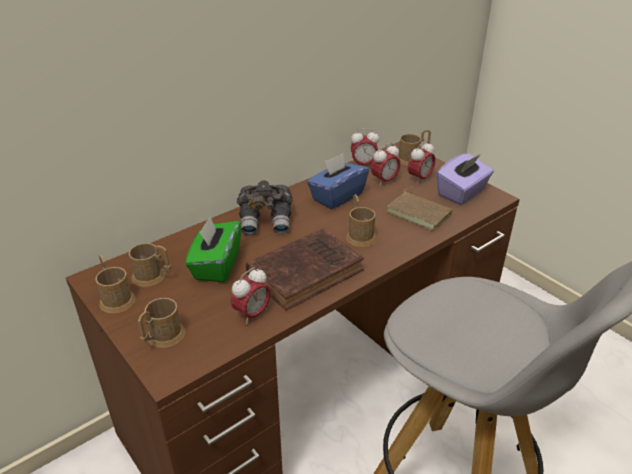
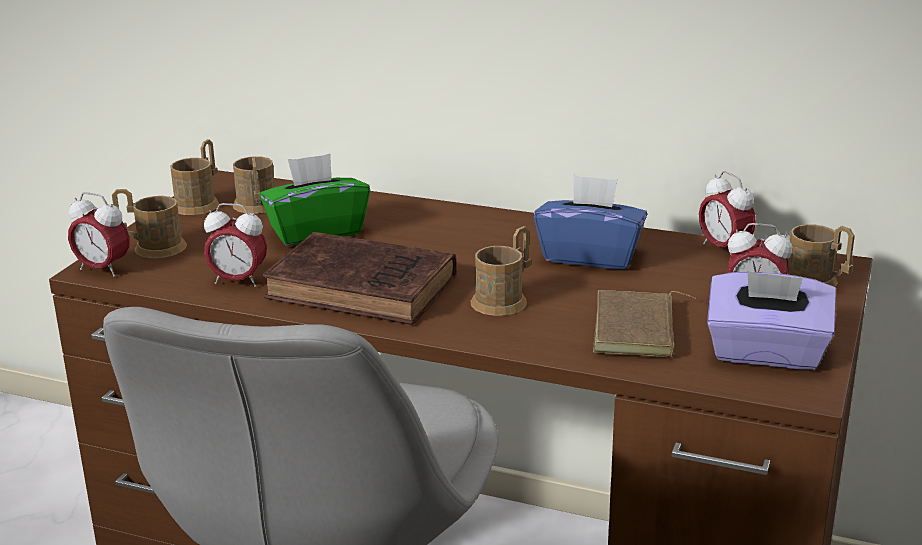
camera: 60 degrees right, 10 degrees down
(266, 221) = (454, 229): grey binoculars -> none
(384, 181) = (696, 278): alarm clock -> alarm clock (103, 269)

